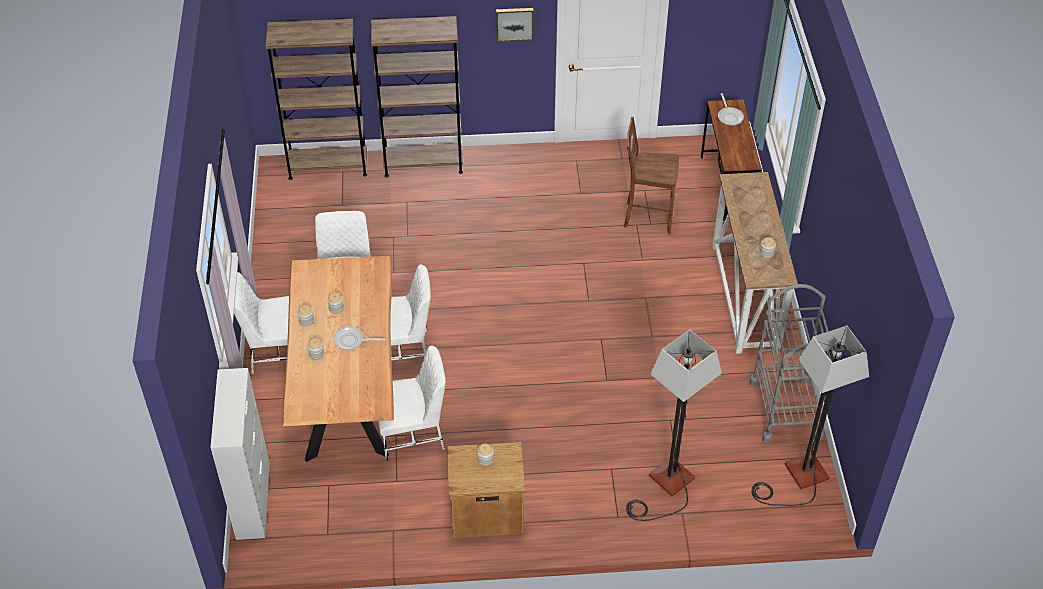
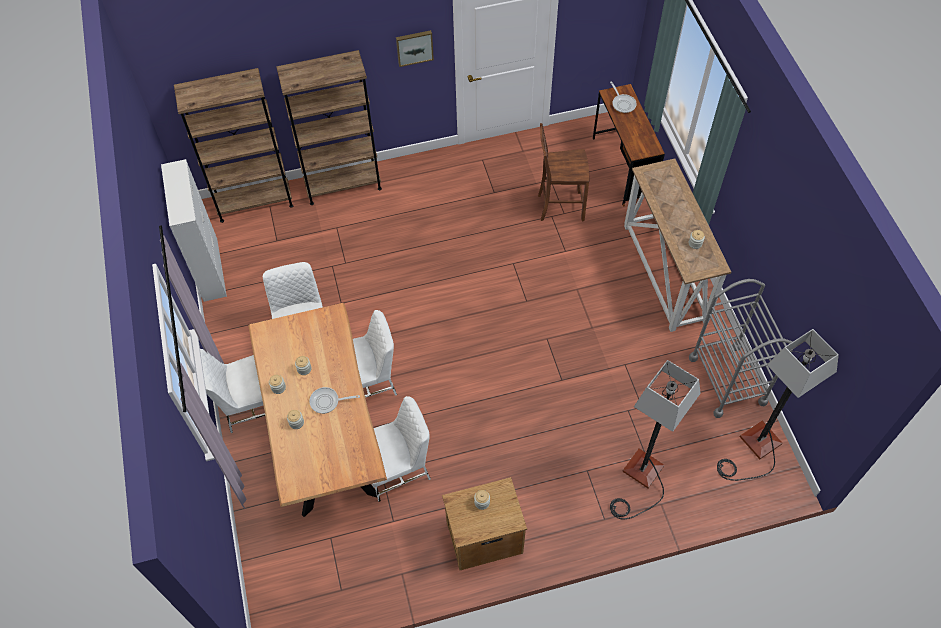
camera: 10 degrees left, 10 degrees up
(253, 499) = (262, 567): white cabinet -> white cabinet (210, 269)

